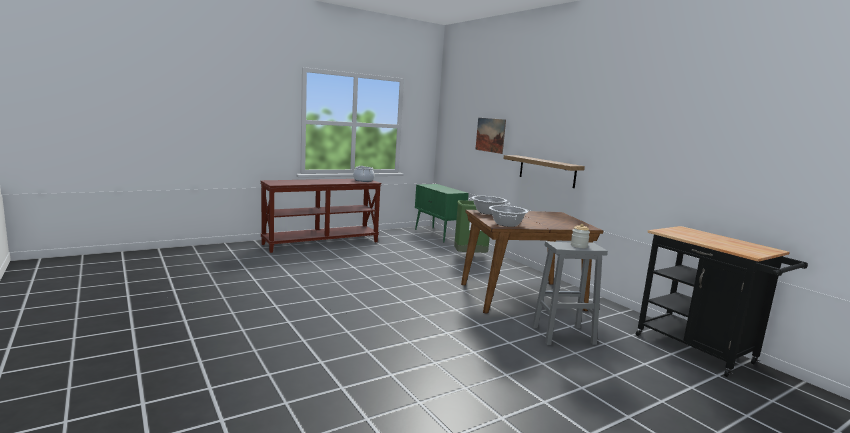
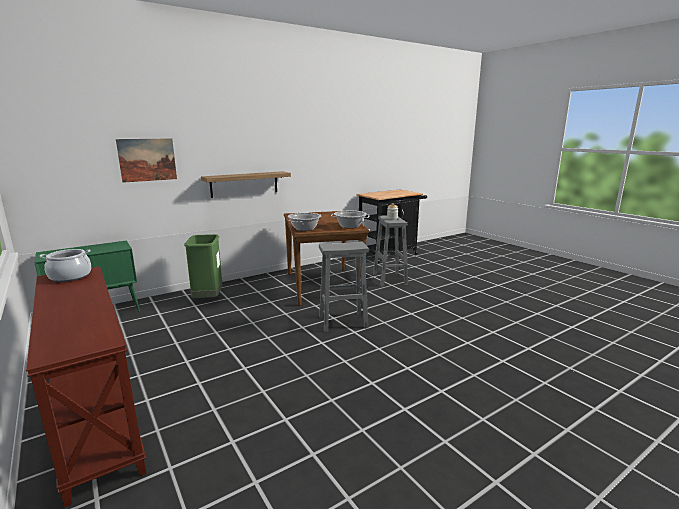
camera: 90 degrees left, 5 degrees up
(423, 298) = (342, 322): none -> grey stool

